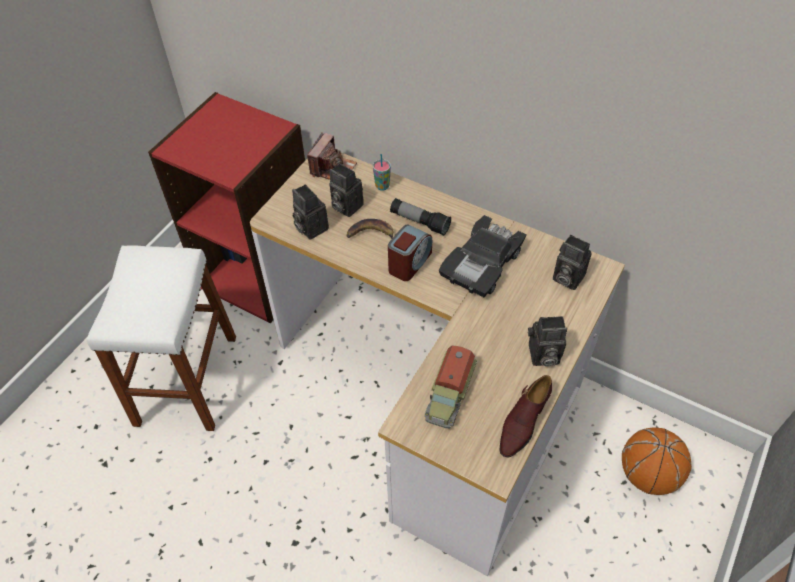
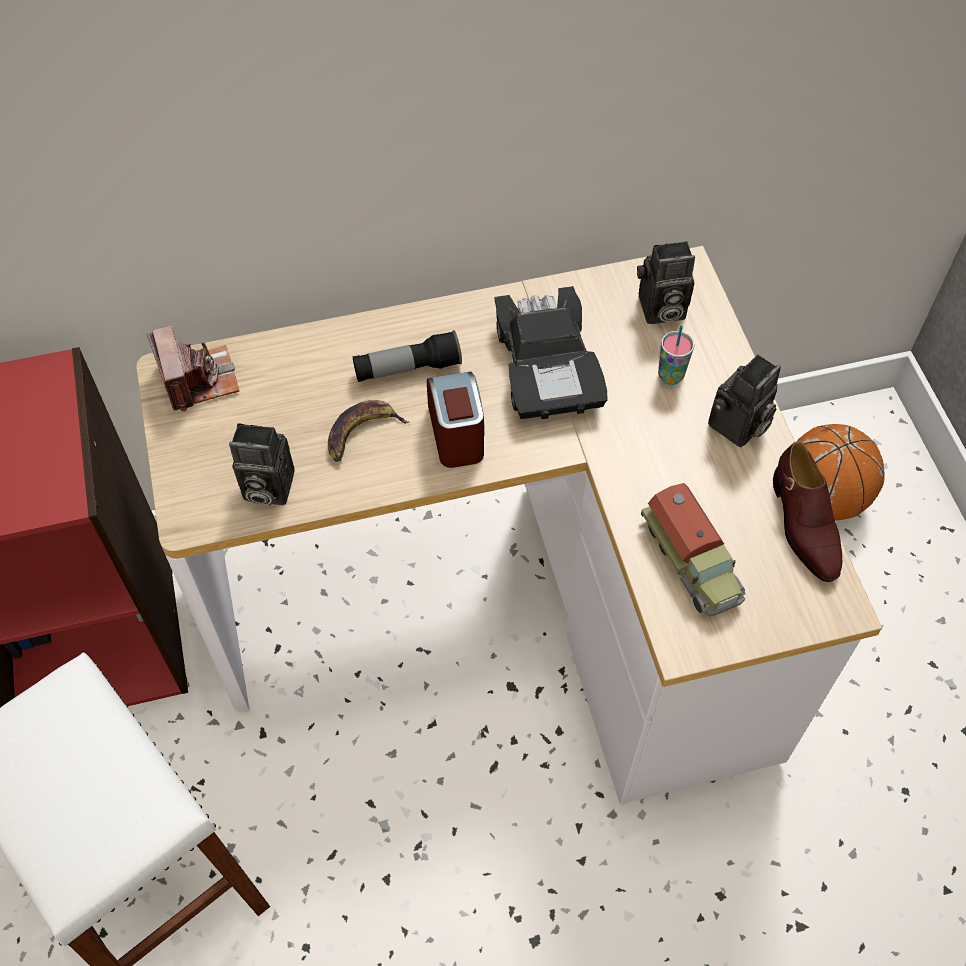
camera: 45 degrees left, 5 degrees up
(345, 206) = (280, 420): camera -> none
(382, 186) = (300, 355): cup -> cup (670, 376)

